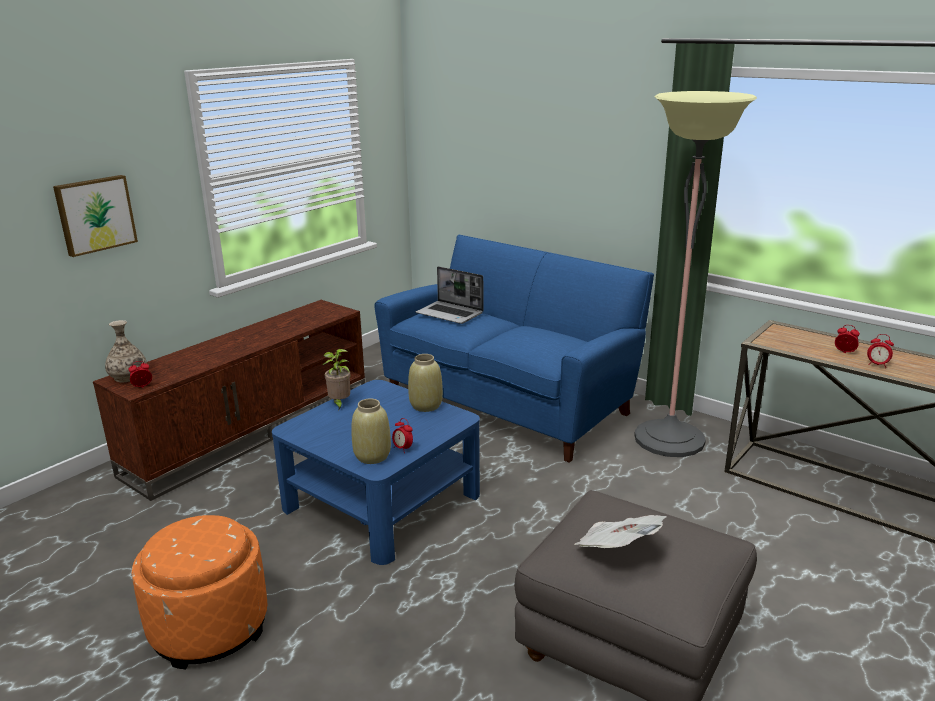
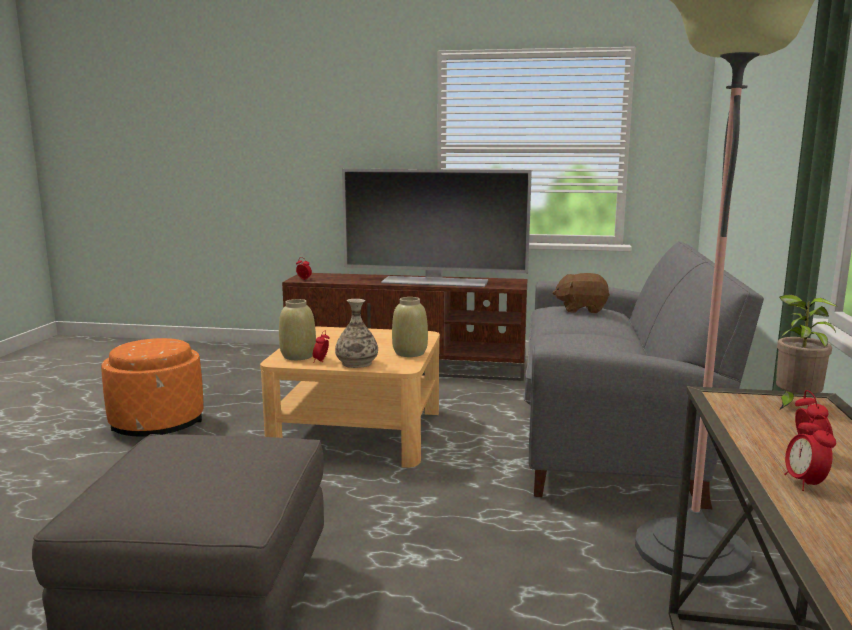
camera: 60 degrees right, 10 degrees down
(95, 214) = (343, 154): picture -> none
(128, 376) = (315, 275): vase -> vase (357, 363)
(269, 333) = (435, 281): none -> television
(339, 404) = (375, 332): potted plant -> potted plant (794, 405)
(383, 501) = (359, 432): blue coffee table -> beige coffee table
(450, 314) = (581, 309): laptop -> brown plush toy
(509, 403) = (612, 438): blue sofa -> grey sofa
(617, 550) = (175, 454): newspaper -> none

